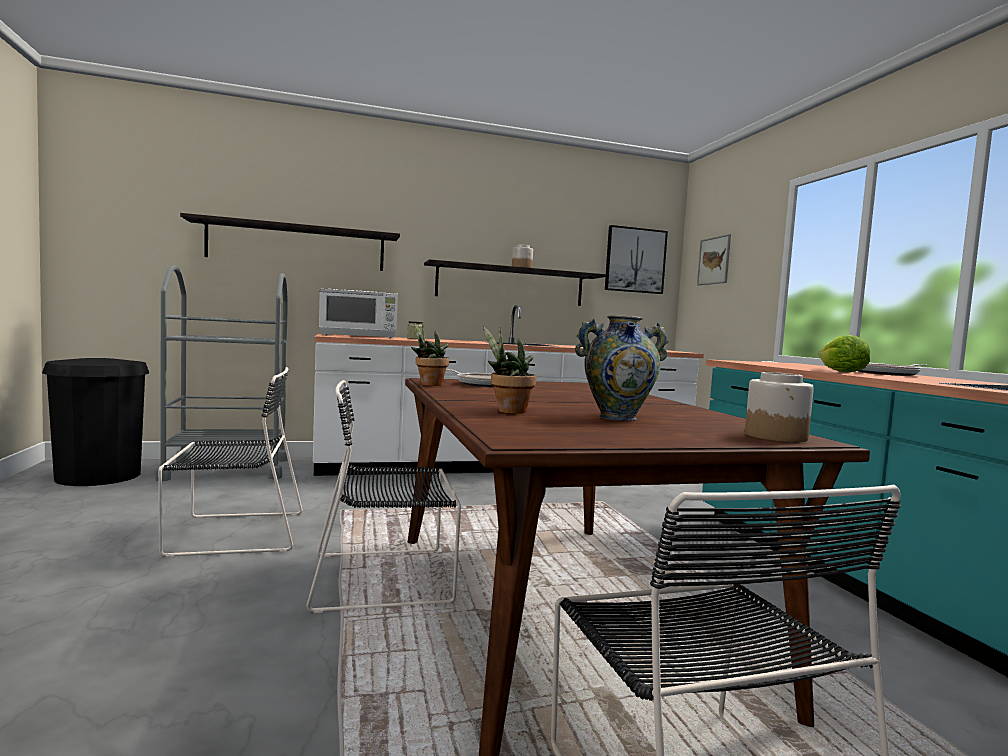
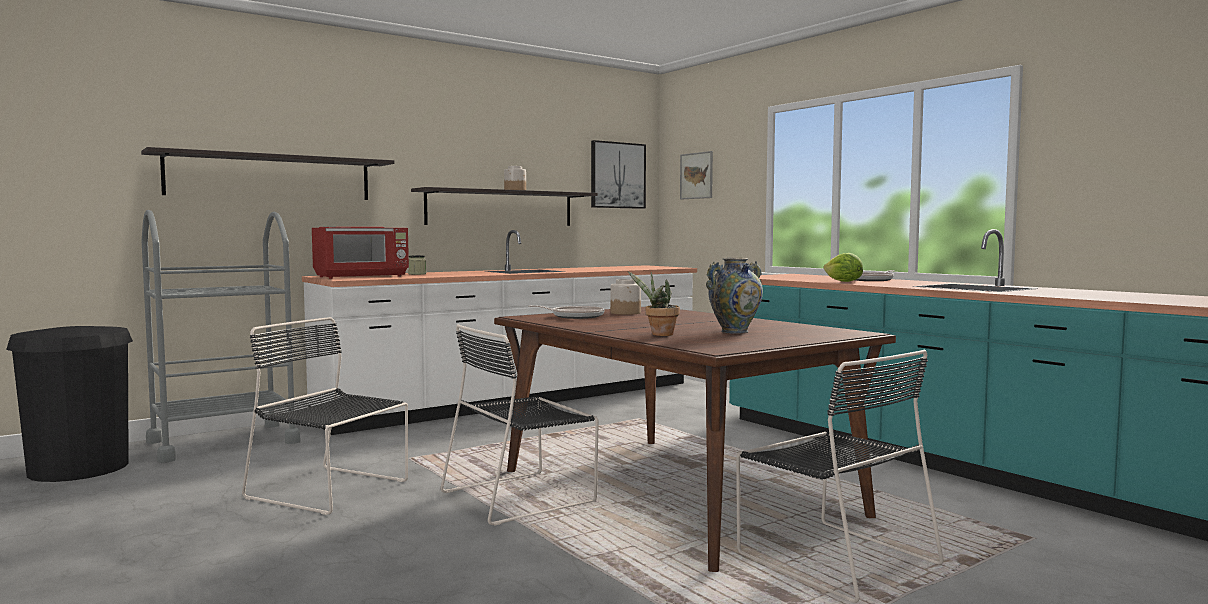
camera: 20 degrees left, 0 degrees up
(232, 533) = (331, 490): black chair -> black chair turned 120 degrees counterclockwise
(359, 336) = (362, 276): white microwave -> red microwave
(428, 384) = (537, 321): potted plant -> none
(776, 436) = (841, 333): jar -> jar (625, 313)

